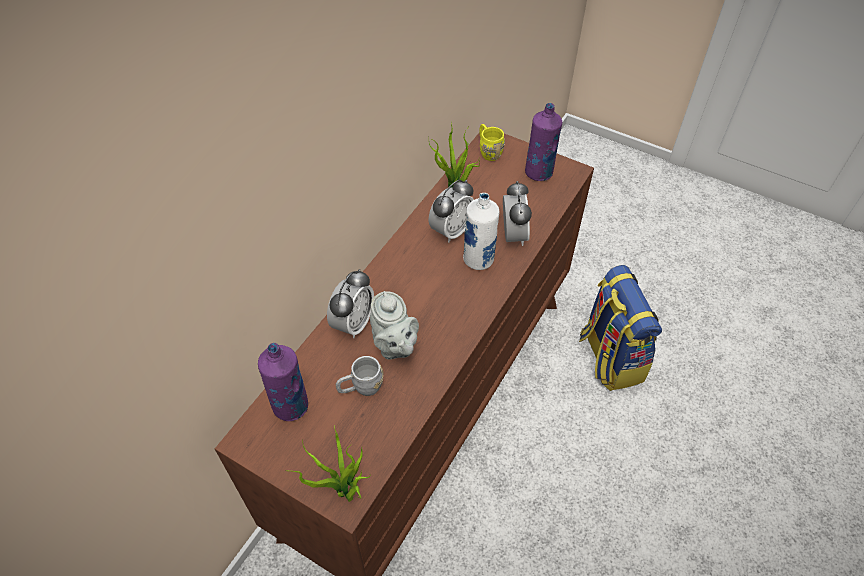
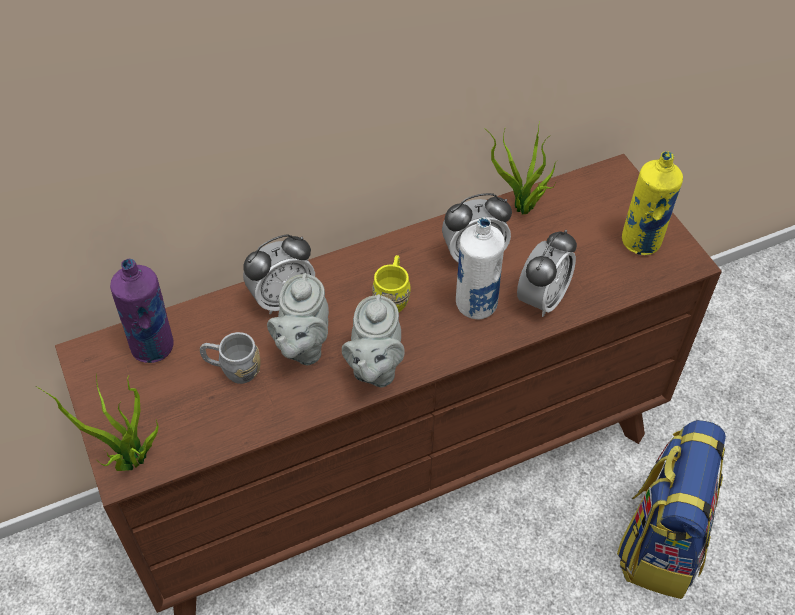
camera: 35 degrees right, 0 degrees up
(452, 333) = (374, 368): none -> grey teapot
(488, 151) = (601, 185): yellow mug -> yellow mug (393, 296)
(539, 172) = (641, 242): purple bottle -> yellow bottle

